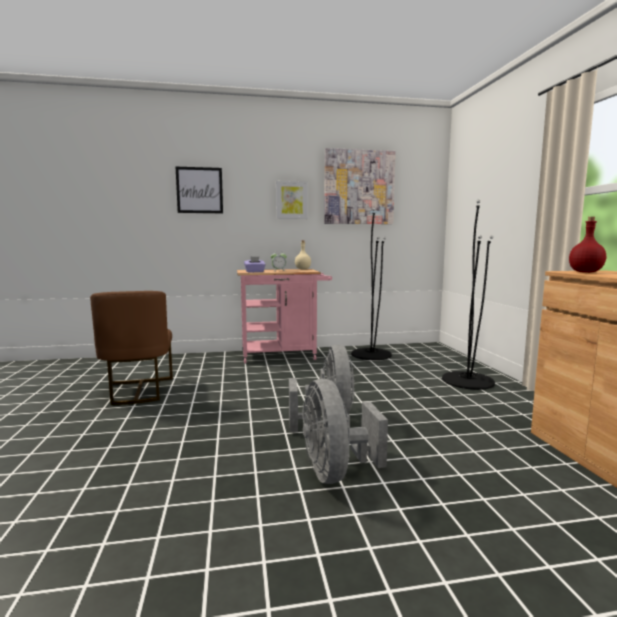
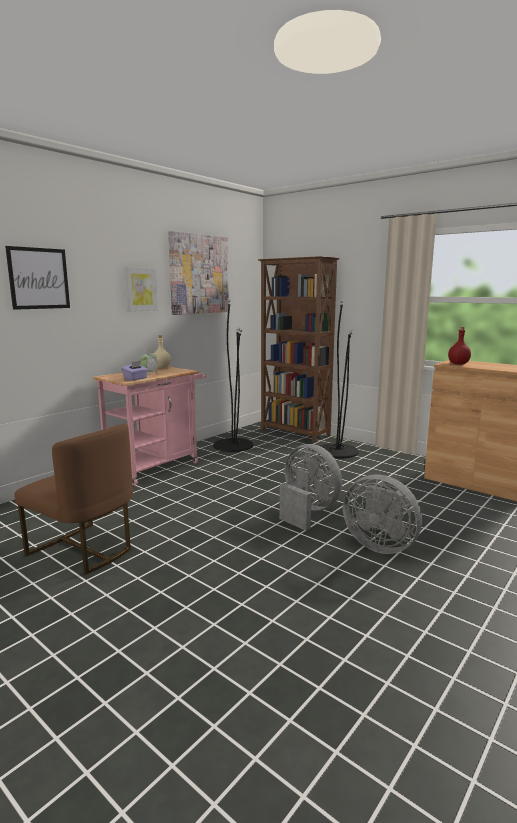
camera: 40 degrees left, 5 degrees up
(451, 357) = (295, 433): none -> brown bookcase

